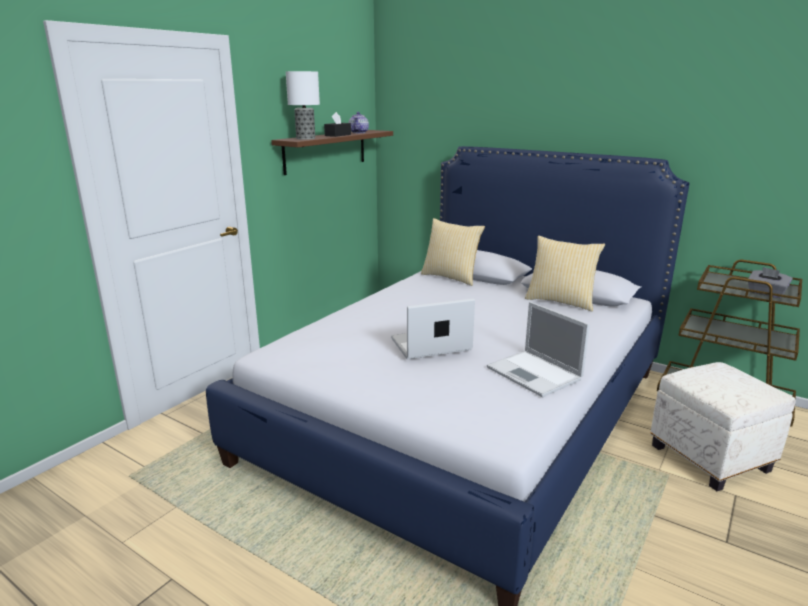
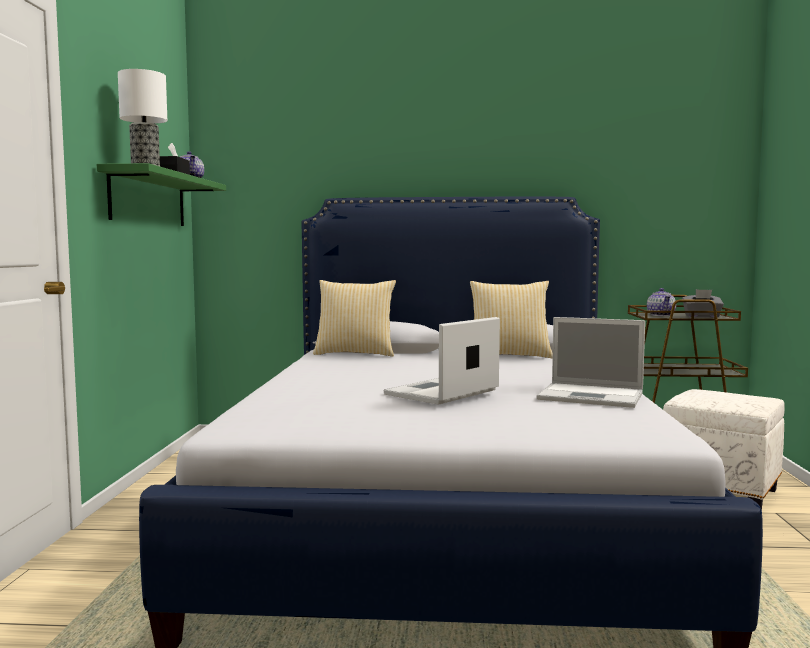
camera: 30 degrees left, 15 degrees down
(325, 151) = (149, 199): brown shelf -> green shelf
(729, 282) = (661, 315): none -> teapot

